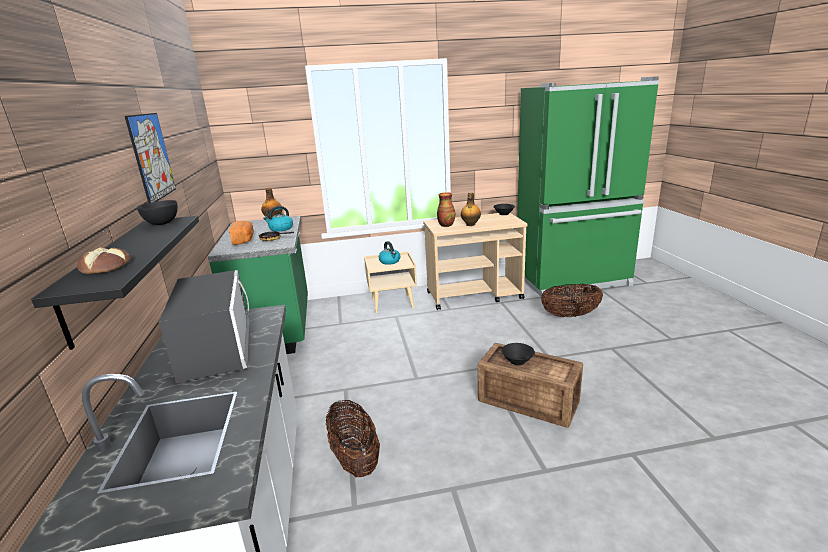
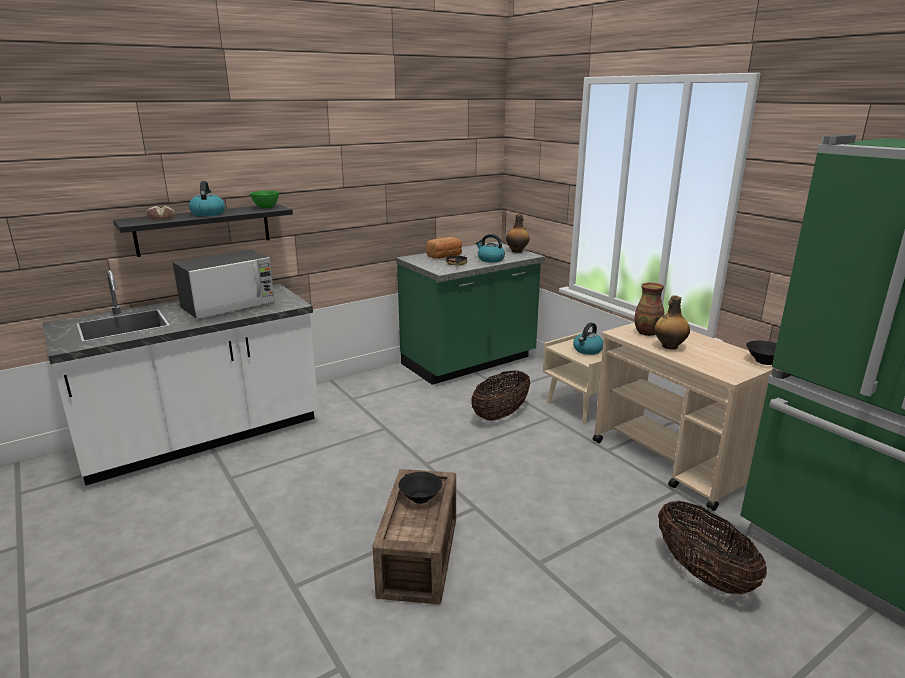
camera: 65 degrees right, 0 degrees up
(137, 245) = (208, 213): none -> kettle
(151, 156) = (323, 157): picture -> none
(162, 224) = (265, 207): black bowl -> green bowl
(355, 459) = (286, 462): basket -> basket (500, 414)

